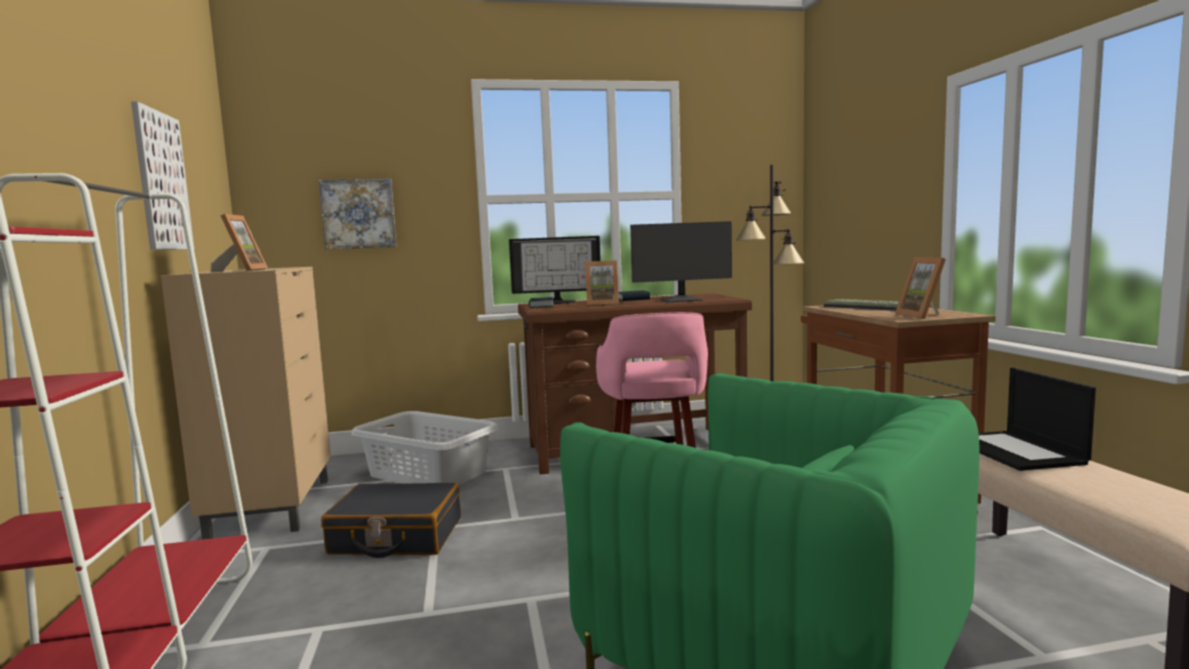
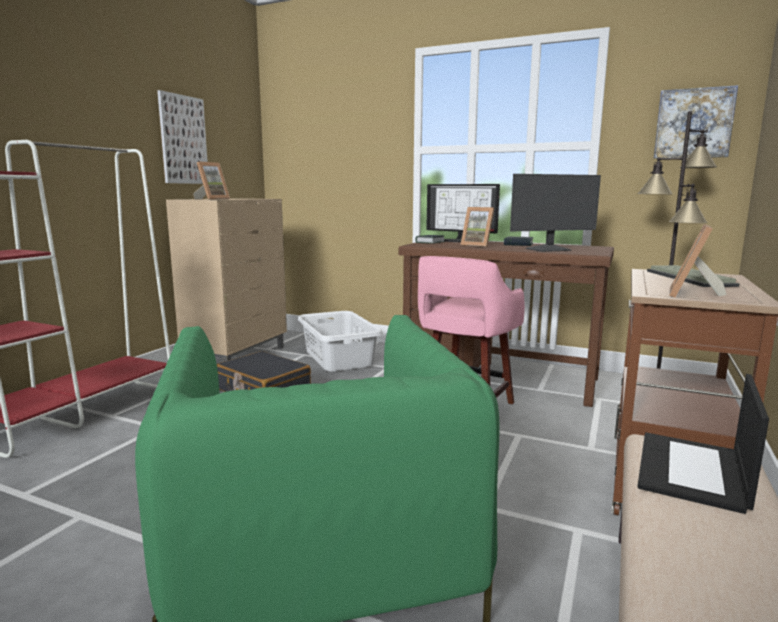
camera: 35 degrees right, 5 degrees up
(358, 214) = (332, 161): picture -> picture (693, 123)
(681, 300) = (549, 249): monitor -> monitor turned 45 degrees counterclockwise

